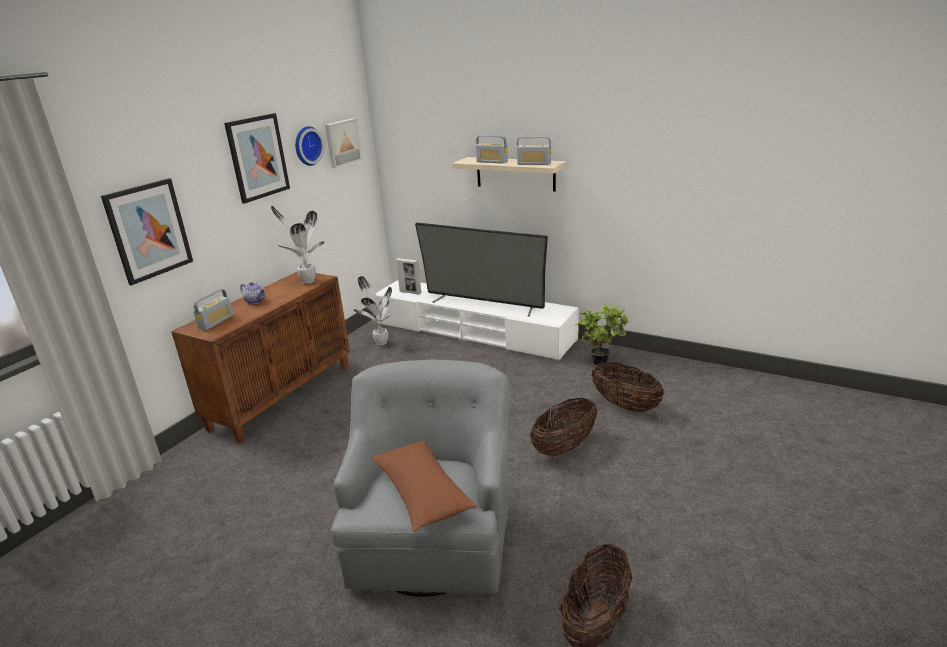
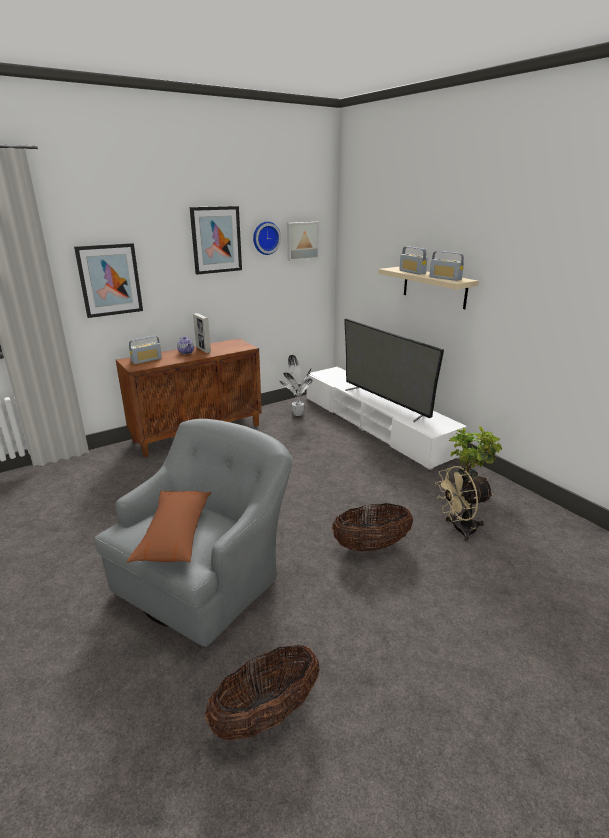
camera: 25 degrees right, 0 degrees up
(307, 281) = (234, 347): potted plant -> none
(410, 292) = (335, 378): picture frame -> picture frame (203, 350)
(625, 405) = (459, 529): basket -> beige fan

